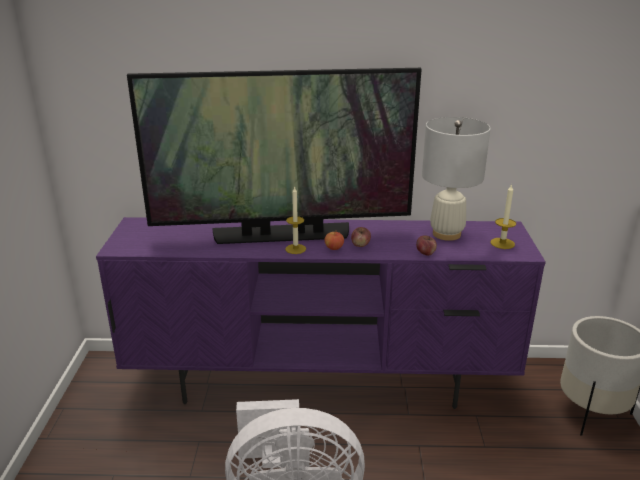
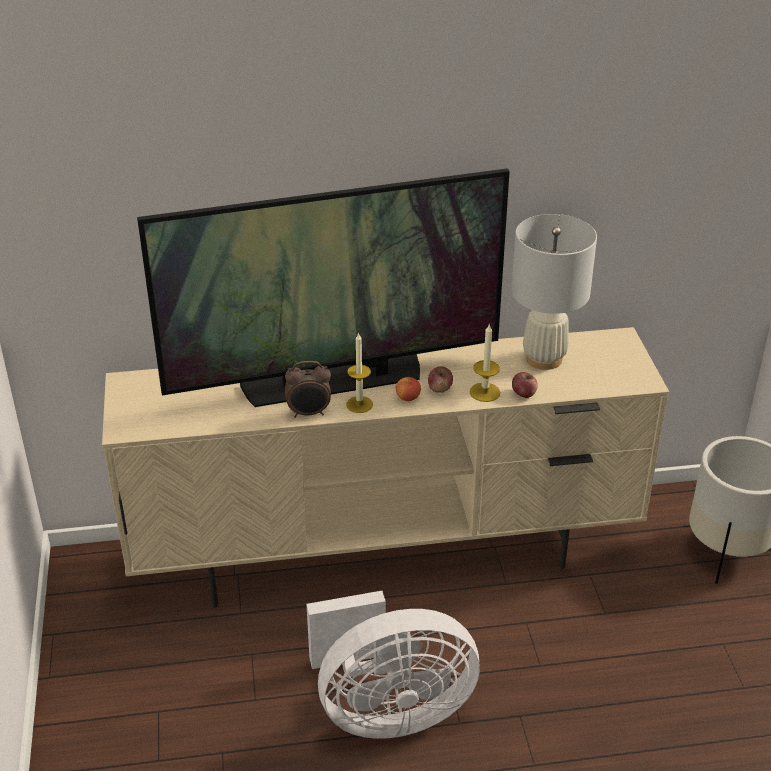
camera: 10 degrees left, 10 degrees up
(255, 251) = (309, 413): none -> alarm clock
(322, 382) = (387, 554): purple tv stand -> beige tv stand
(502, 243) = (615, 367): candle -> candle (485, 392)

